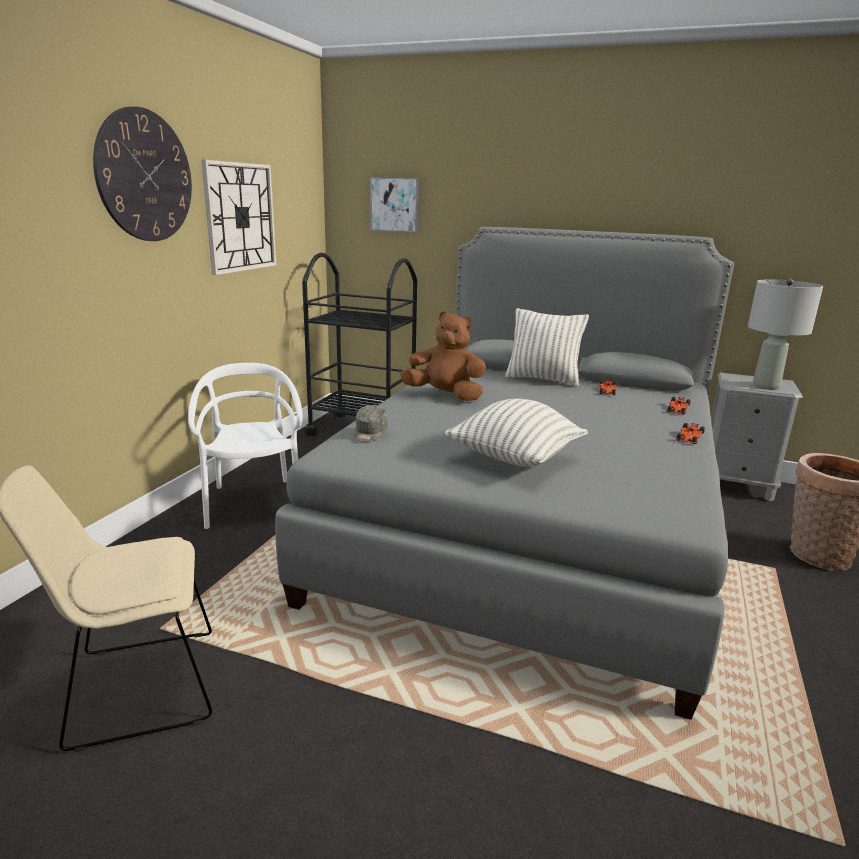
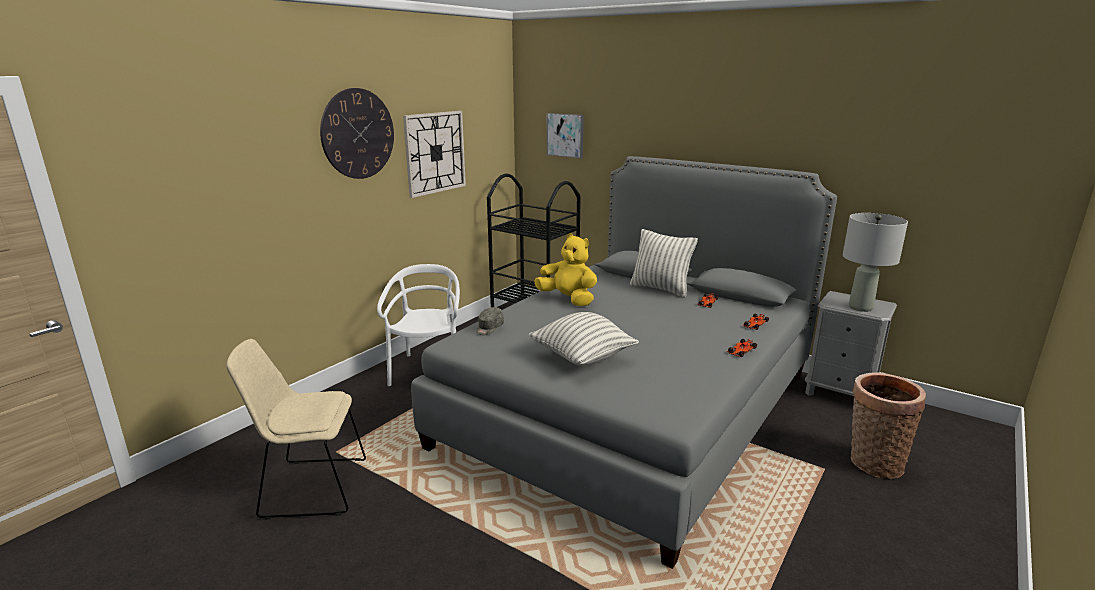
camera: 15 degrees right, 0 degrees up
(445, 395) = (568, 299): brown plush toy -> yellow plush toy

